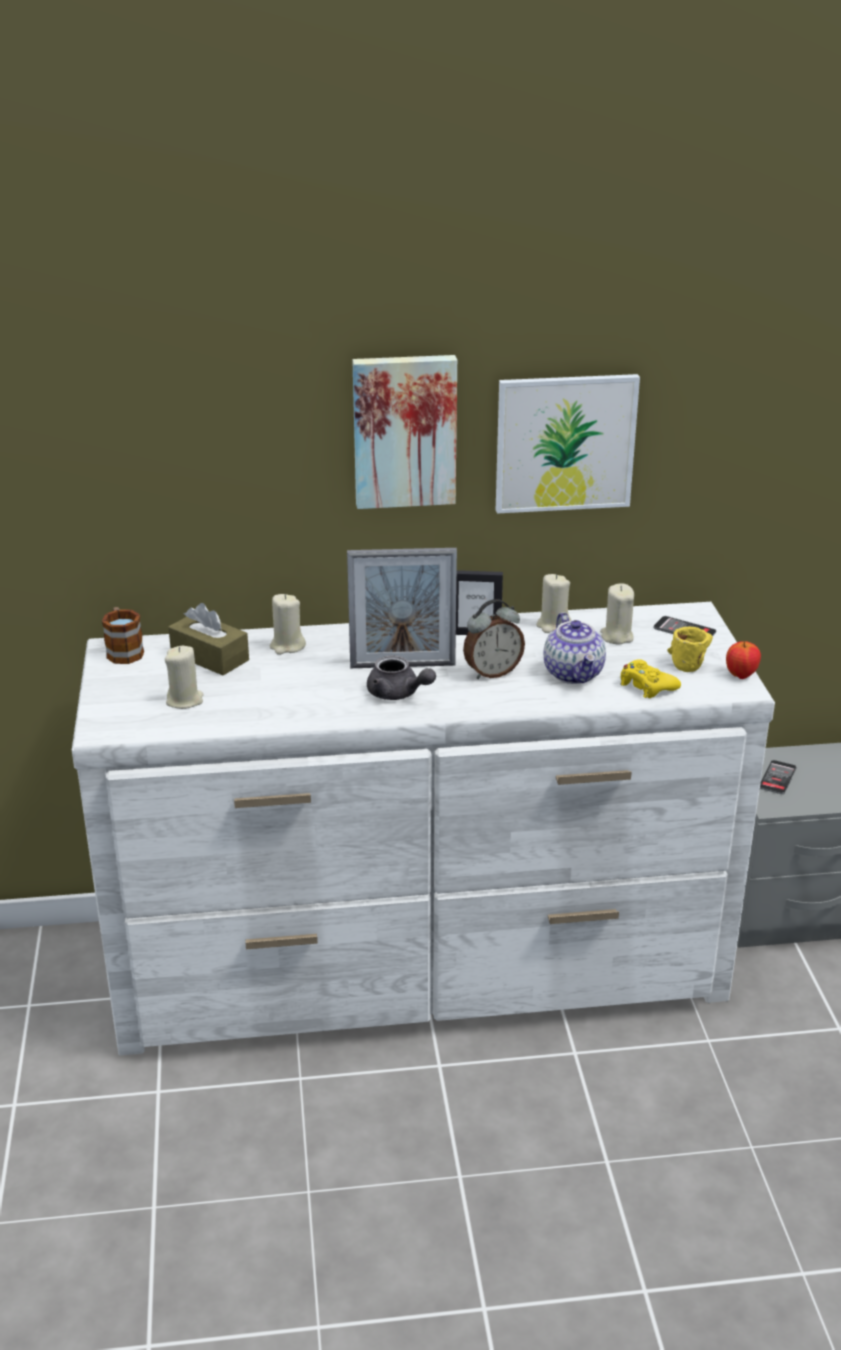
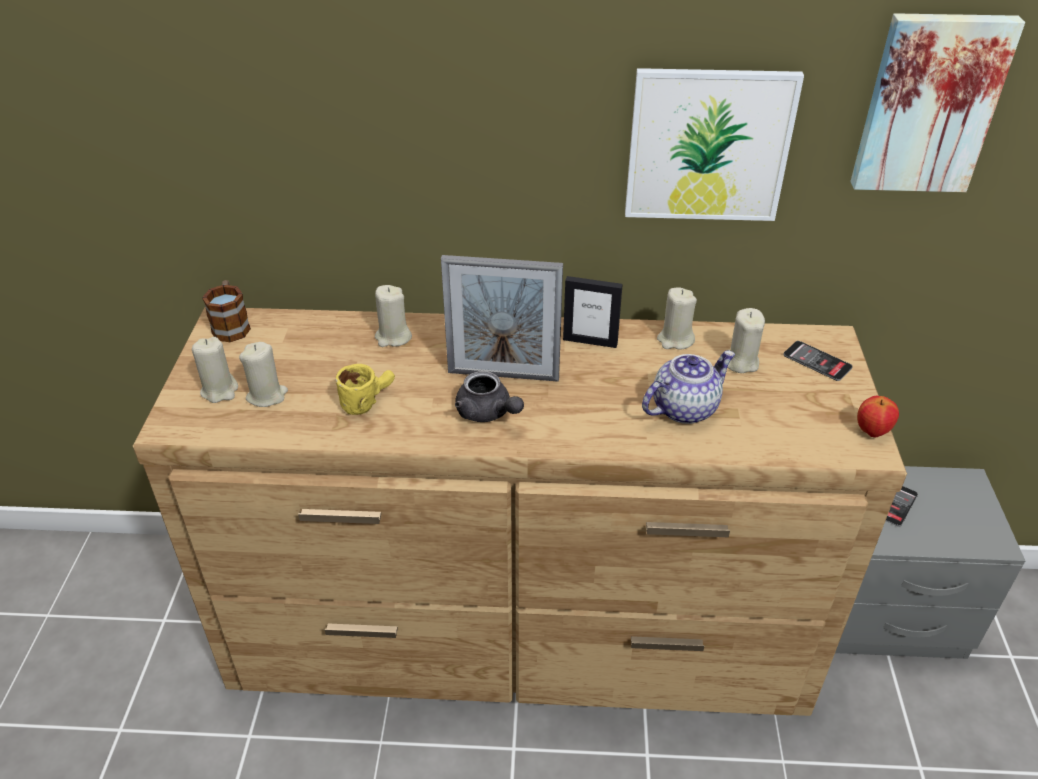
camera: 10 degrees right, 10 degrees up
(137, 701) = (220, 390): none -> beige candle
(210, 657) = (312, 342): brown tissue box -> none
(404, 430) = (526, 119): picture -> picture (929, 103)
(421, 966) = (520, 629): white dresser -> brown dresser
(492, 672) = (595, 395): alarm clock -> none
(574, 674) = (684, 408): teapot -> teapot turned 120 degrees counterclockwise
(646, 686) = (762, 434): yellow game controller -> none
(691, 661) = (818, 404): yellow mug -> yellow mug (367, 400)

